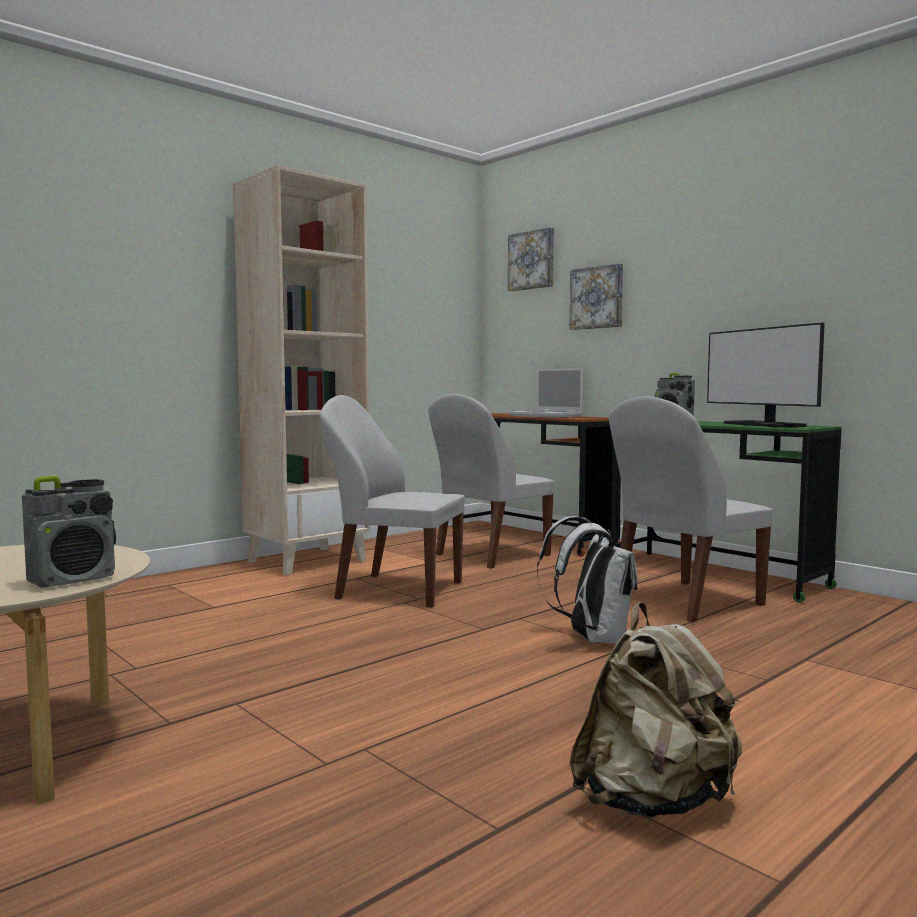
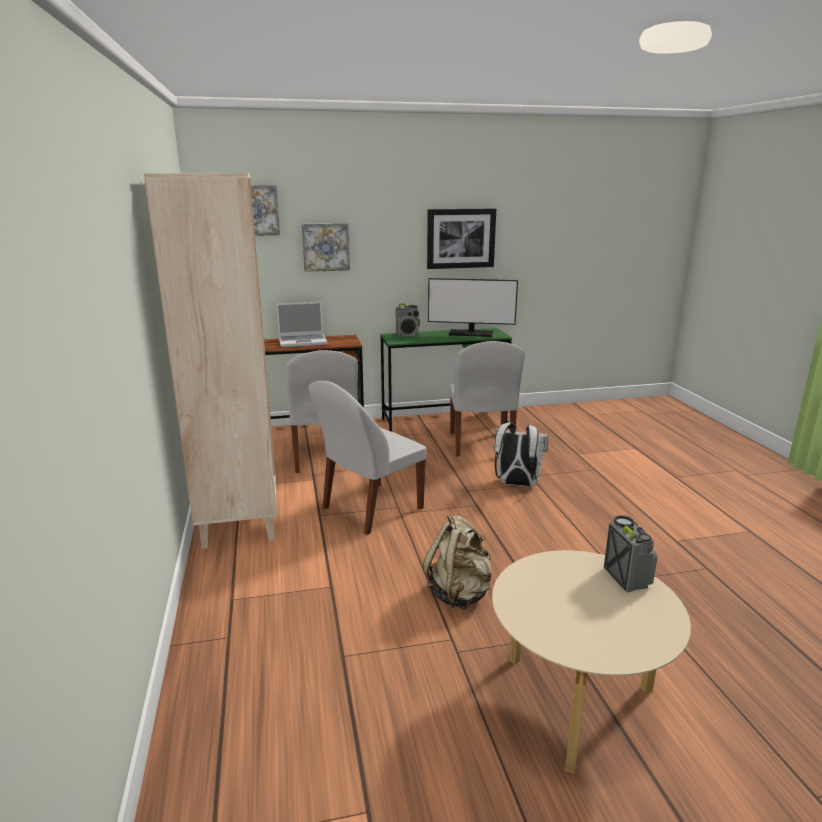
camera: 60 degrees left, 15 degrees up
(654, 801) = (694, 532): beige backpack -> beige backpack (459, 593)
(780, 270) = (460, 238): none -> picture

